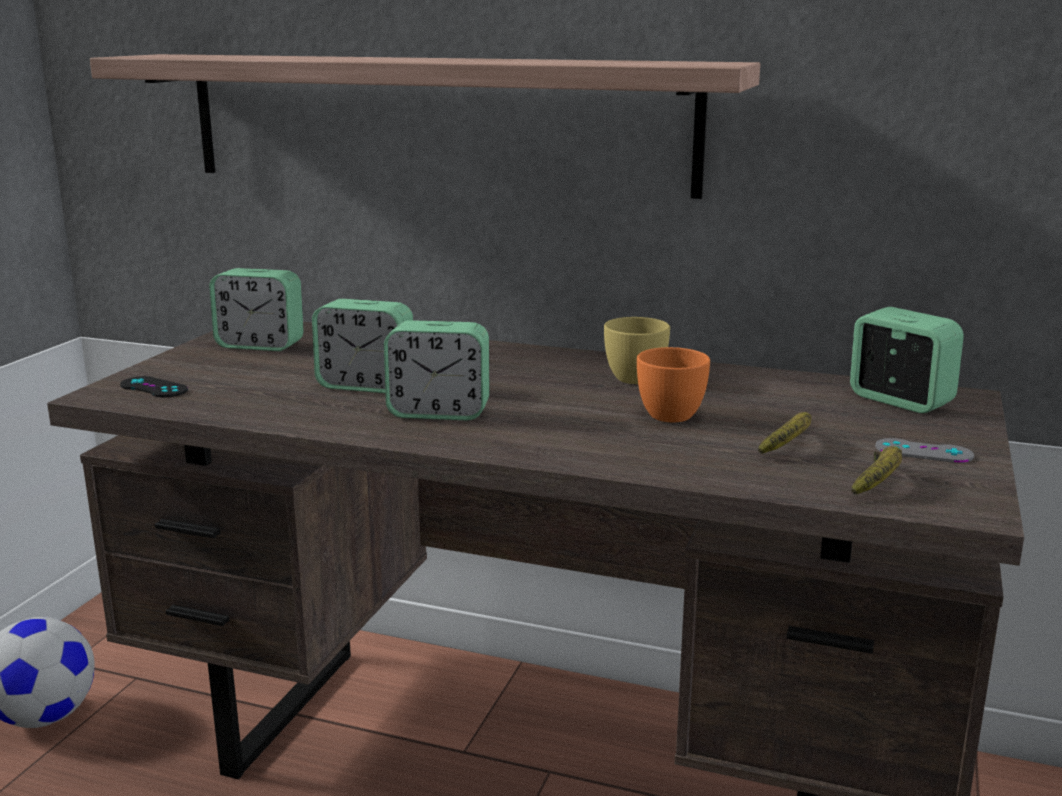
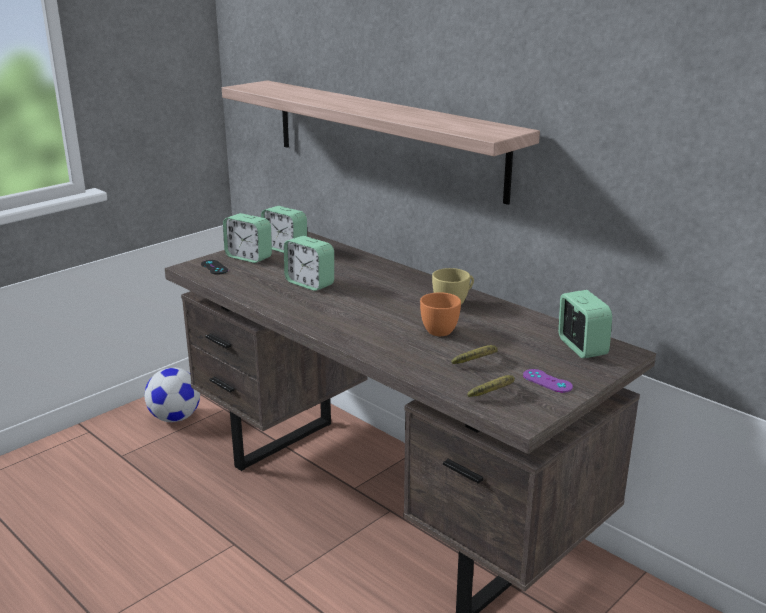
camera: 25 degrees right, 5 degrees up
(439, 412) = (327, 307): alarm clock -> alarm clock (249, 257)
(923, 451) = (547, 381): grey game controller -> purple game controller

